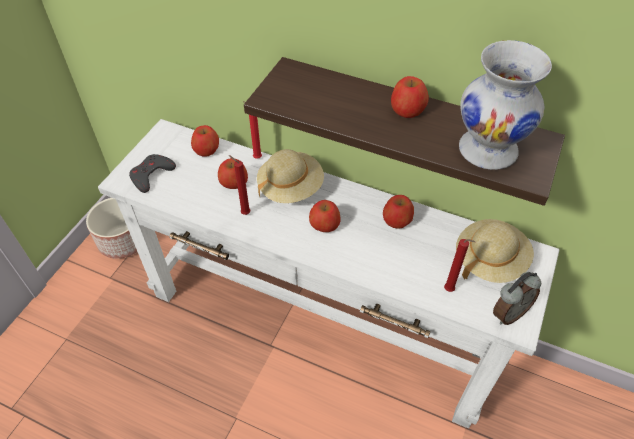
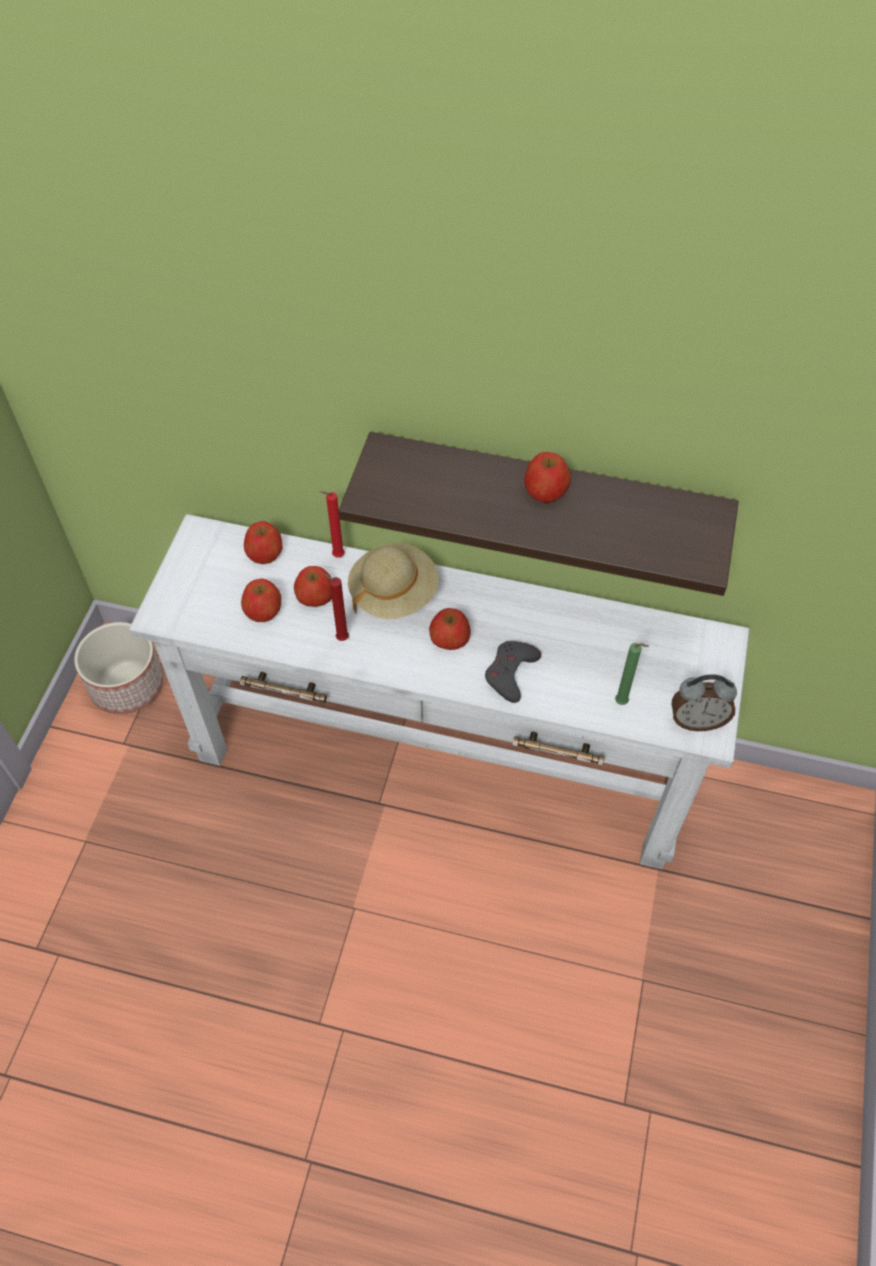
camera: 10 degrees left, 5 degrees up
(151, 175) = (199, 602): grey game controller -> grey game controller (510, 673)
(397, 220) = (542, 618): apple -> apple (263, 610)
(450, 290) = (623, 703): red candle -> green candle
(488, 150) = (651, 534): white vase -> none
(489, 260) = (666, 656): beige hat -> none
(508, 313) = (696, 720): alarm clock -> alarm clock turned 45 degrees clockwise

